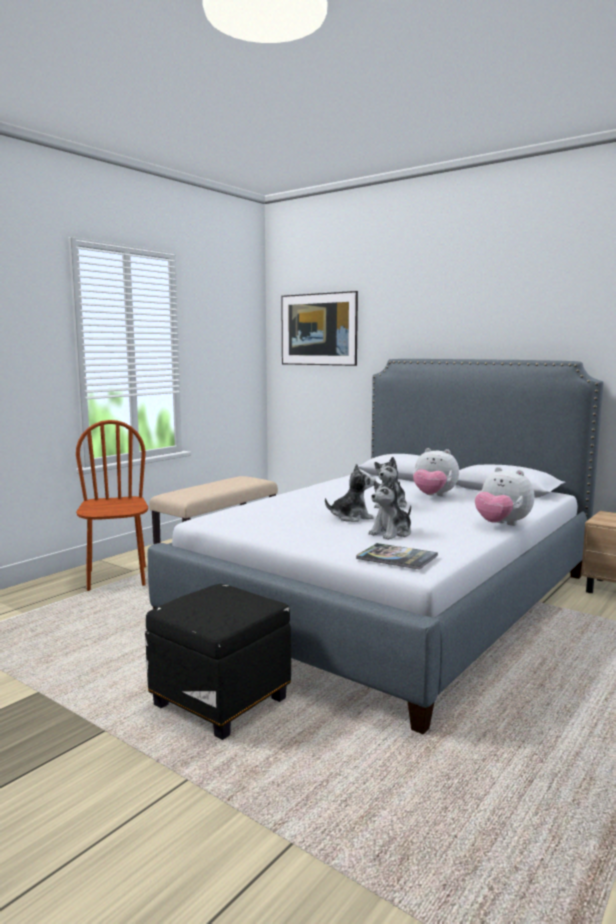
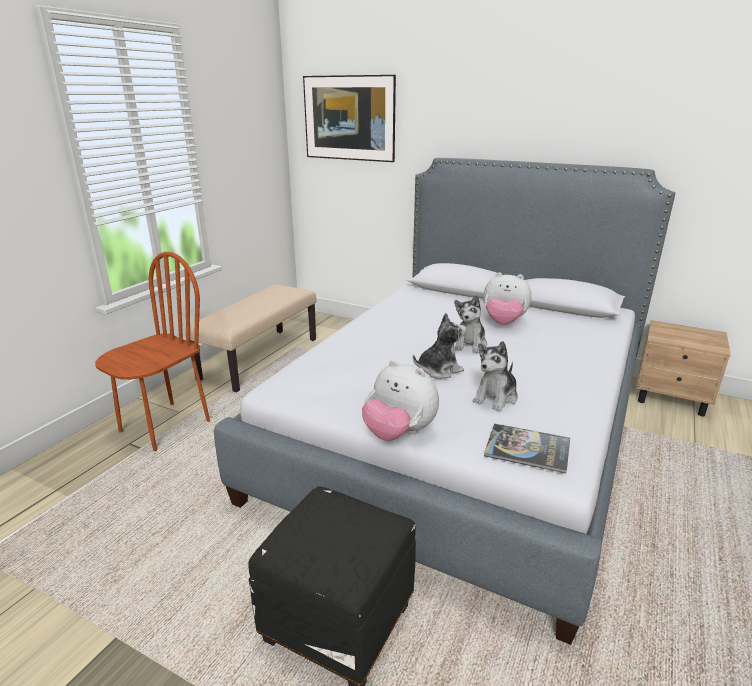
camera: 10 degrees left, 15 degrees up
(117, 578) = (165, 426): brown chair -> brown chair turned 60 degrees clockwise
(502, 525) = (598, 370): plush toy -> plush toy (399, 433)

